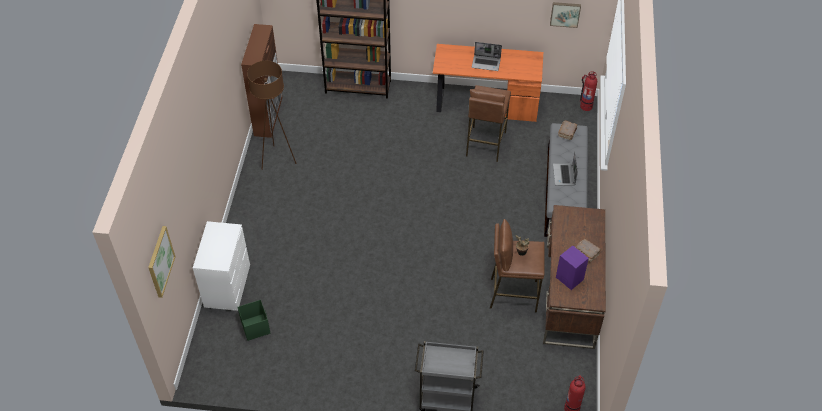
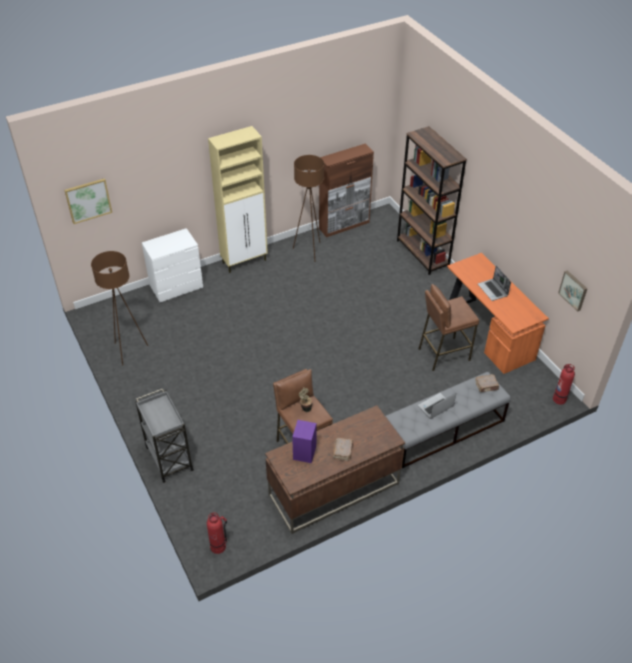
camera: 55 degrees right, 5 degrees down
(244, 214) = (245, 261): none -> beige cabinet
(255, 327) = (153, 318): green storage box -> none
(283, 368) = (129, 351): none -> brown floor lamp

